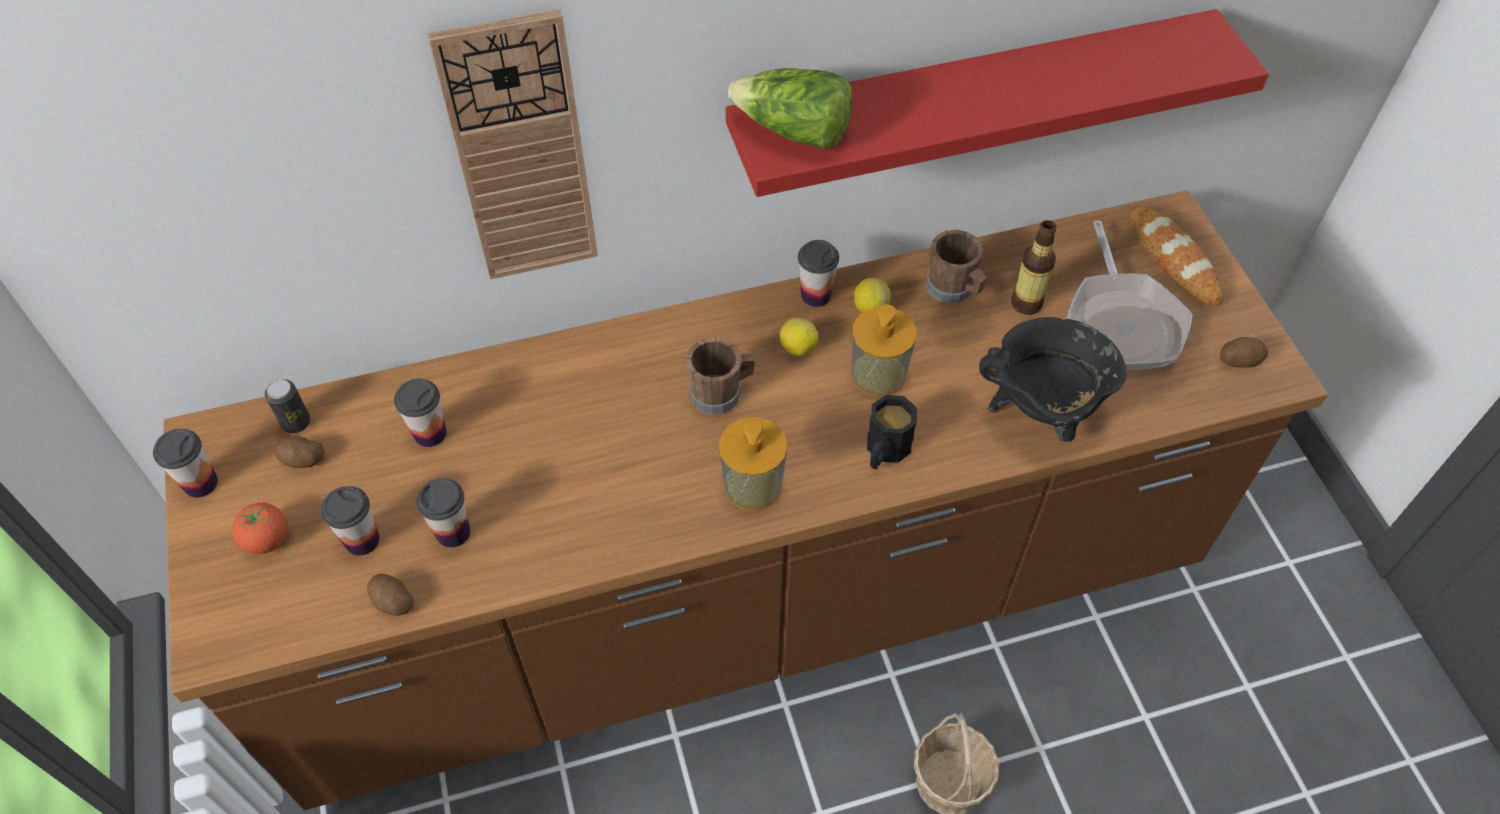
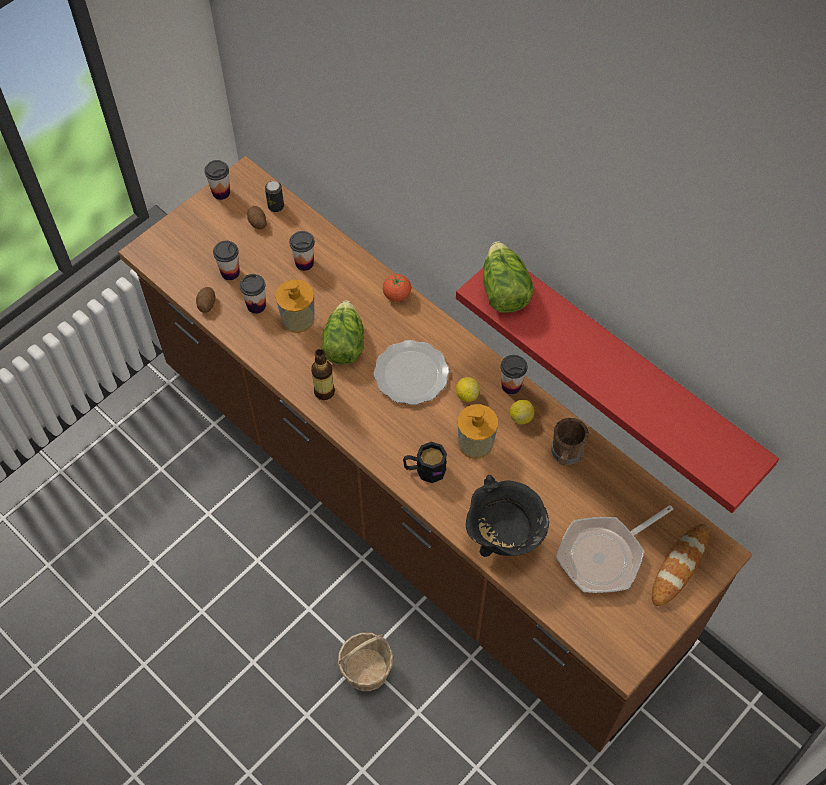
camera: 60 degrees right, 5 degrees up
(267, 540) = (208, 236): tomato -> tomato (397, 295)
(521, 153) = (409, 185): wall clock -> none
(609, 450) = (343, 343): none -> lettuce
(721, 392) = (412, 374): brown mug -> plate
(752, 485) = (363, 418): soap dispenser -> soap dispenser (298, 319)
(1026, 303) = (582, 497): bottle -> bottle (324, 391)
(1239, 360) = (619, 633): potato -> none

